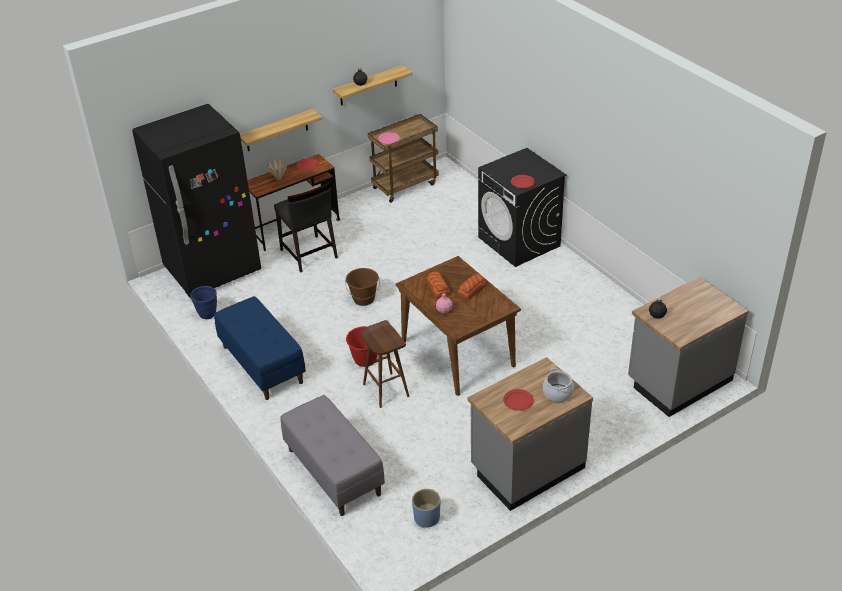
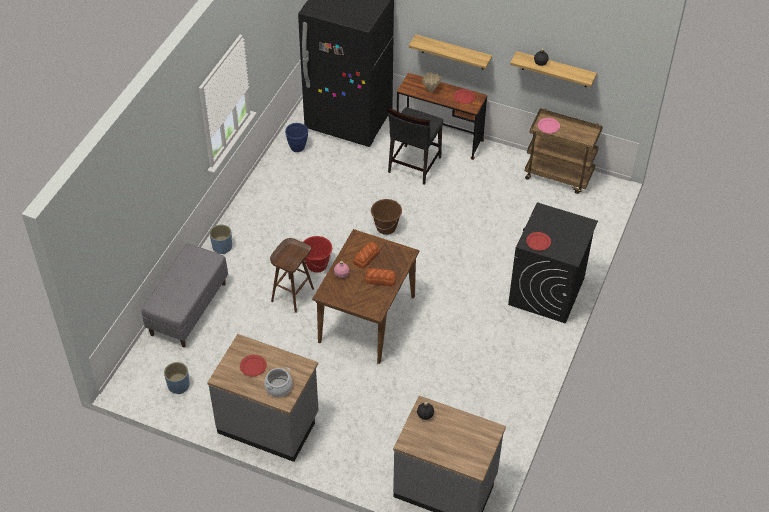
camera: 55 degrees right, 10 degrees up
(261, 364) = (267, 208): blue bench -> none
(277, 415) = (222, 247): none -> blue planter

